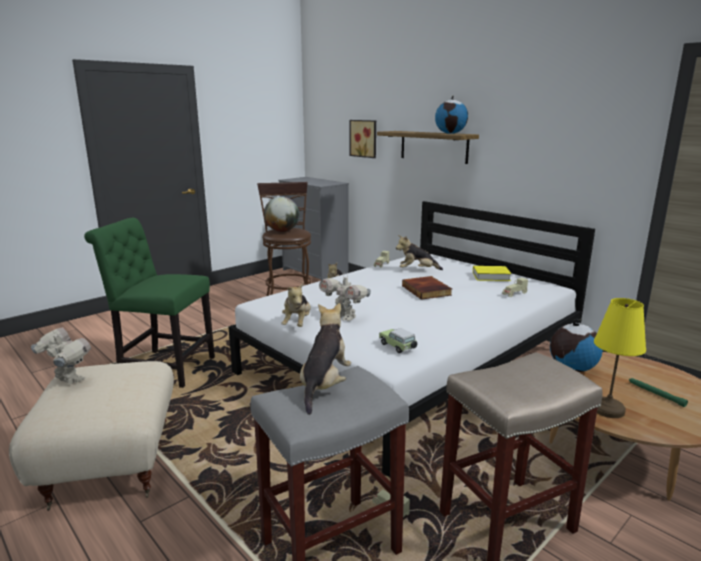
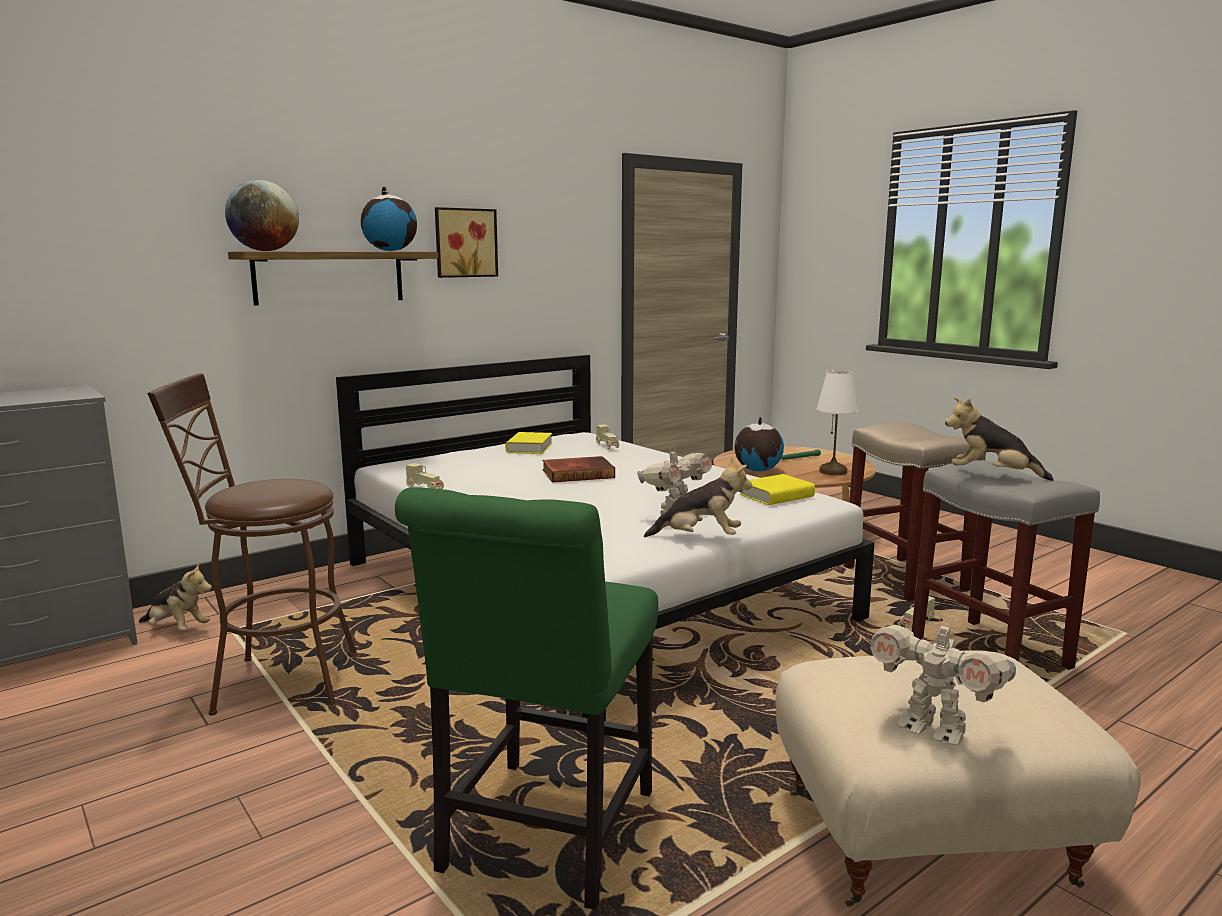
camera: 85 degrees left, 5 degrees down
(67, 380) = (933, 729): toy robot -> toy robot turned 90 degrees counterclockwise
(282, 231) = (272, 490): globe -> globe (265, 251)
(364, 138) = (127, 273): picture -> picture (465, 243)
(398, 347) = (776, 496): toy car -> yellow book
(417, 270) = (473, 474): plush toy -> none
(608, 410) = (833, 471): yellow table lamp -> white table lamp

